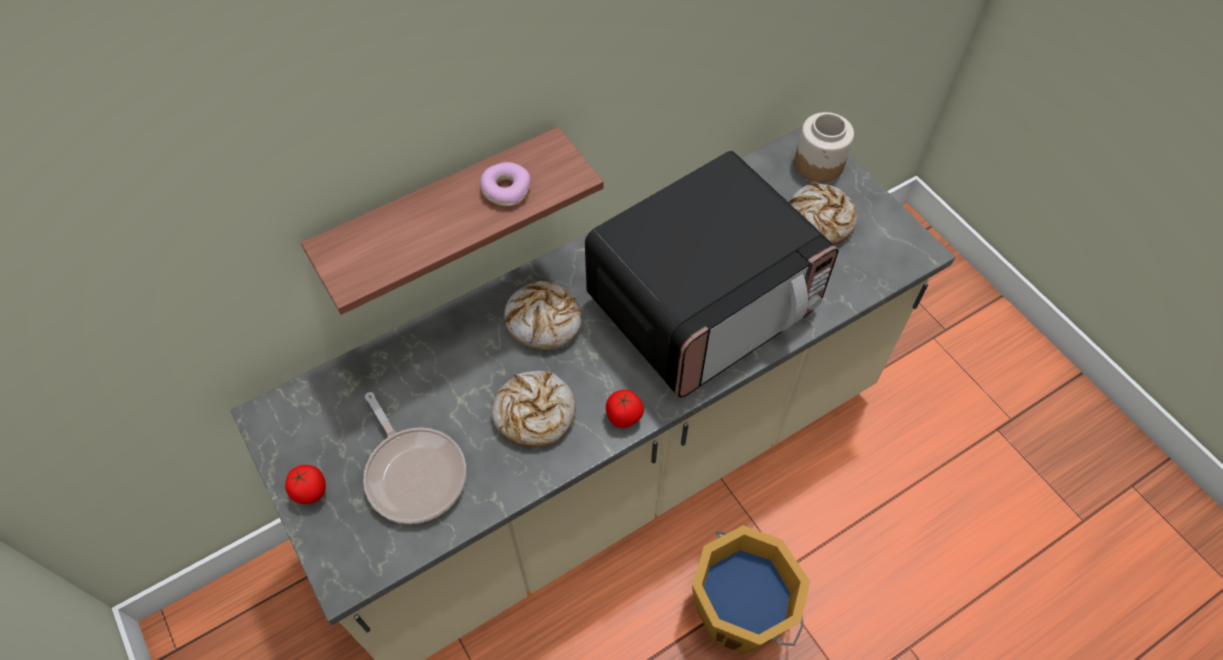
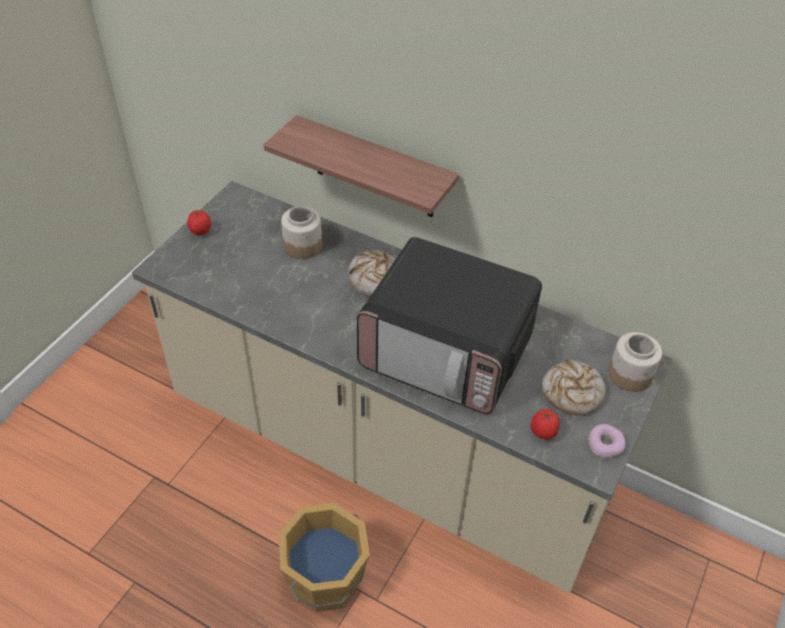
camera: 60 degrees right, 10 degrees down
(414, 473) = (235, 266): frying pan -> none
(430, 374) = (303, 245): none -> jar
(506, 189) = (390, 171): donut -> donut (605, 444)
(534, 414) = (305, 301): bread -> none
(624, 417) = (330, 345): tomato -> tomato (543, 433)

